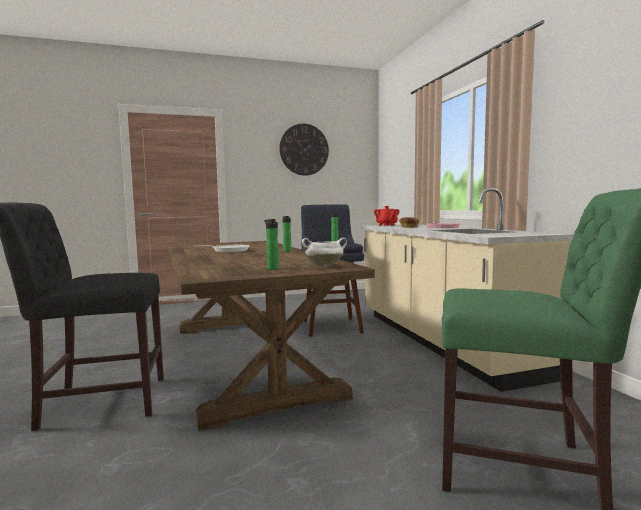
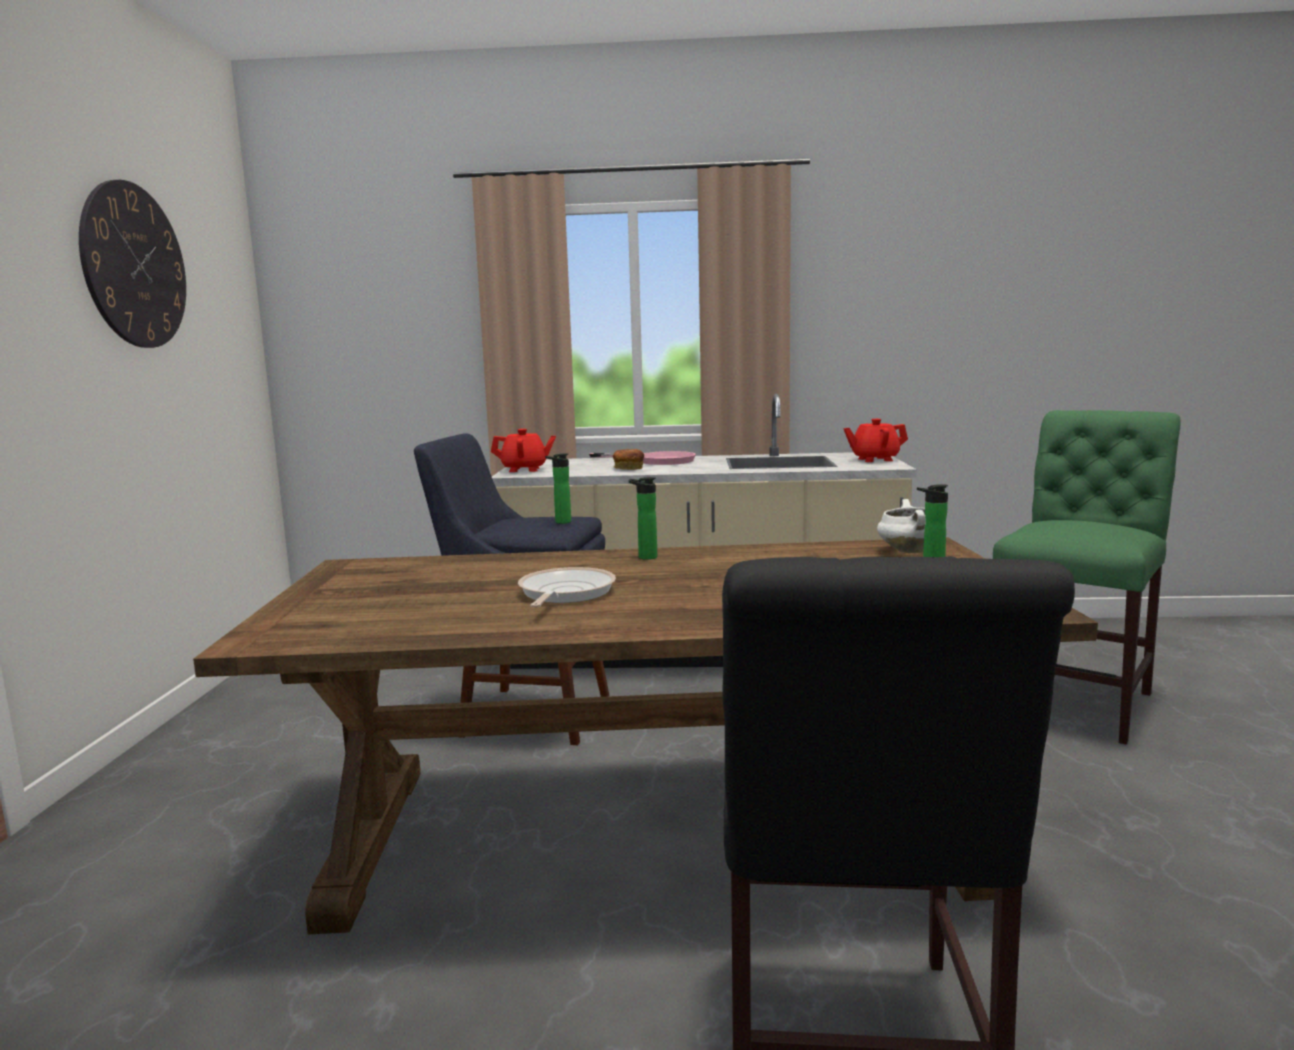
camera: 70 degrees left, 5 degrees up
(518, 234) = (874, 459): none -> red teapot

